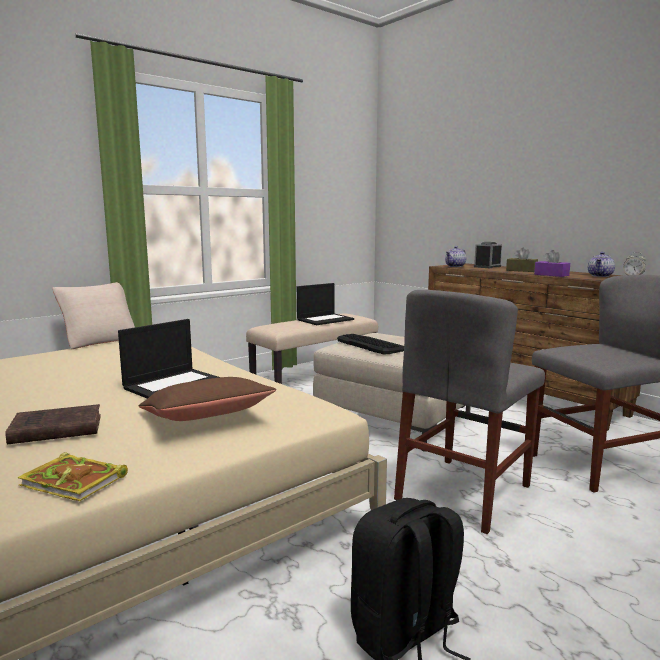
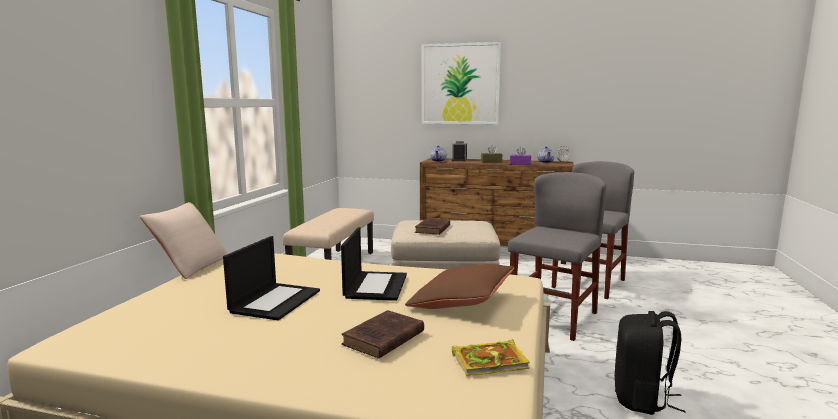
camera: 35 degrees left, 0 degrees up
(325, 319) = (339, 215): laptop -> laptop (275, 301)
(371, 345) = (432, 229): keyboard -> brown book
(464, 492) = (553, 318): grey chair -> grey chair turned 150 degrees counterclockwise
(503, 166) = (460, 84): none -> picture

